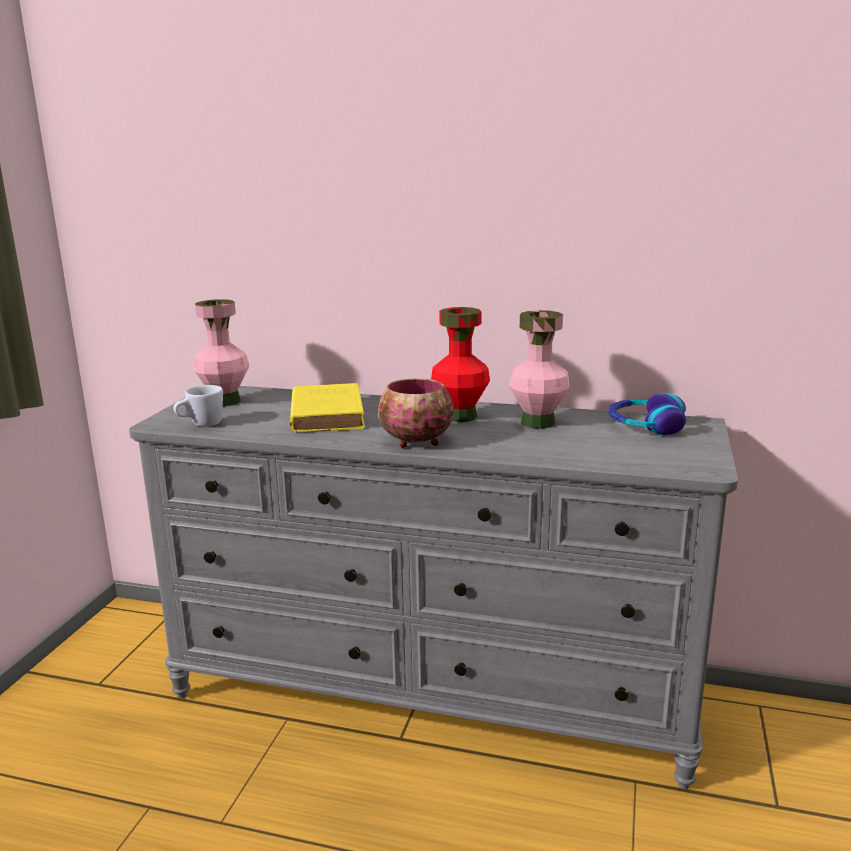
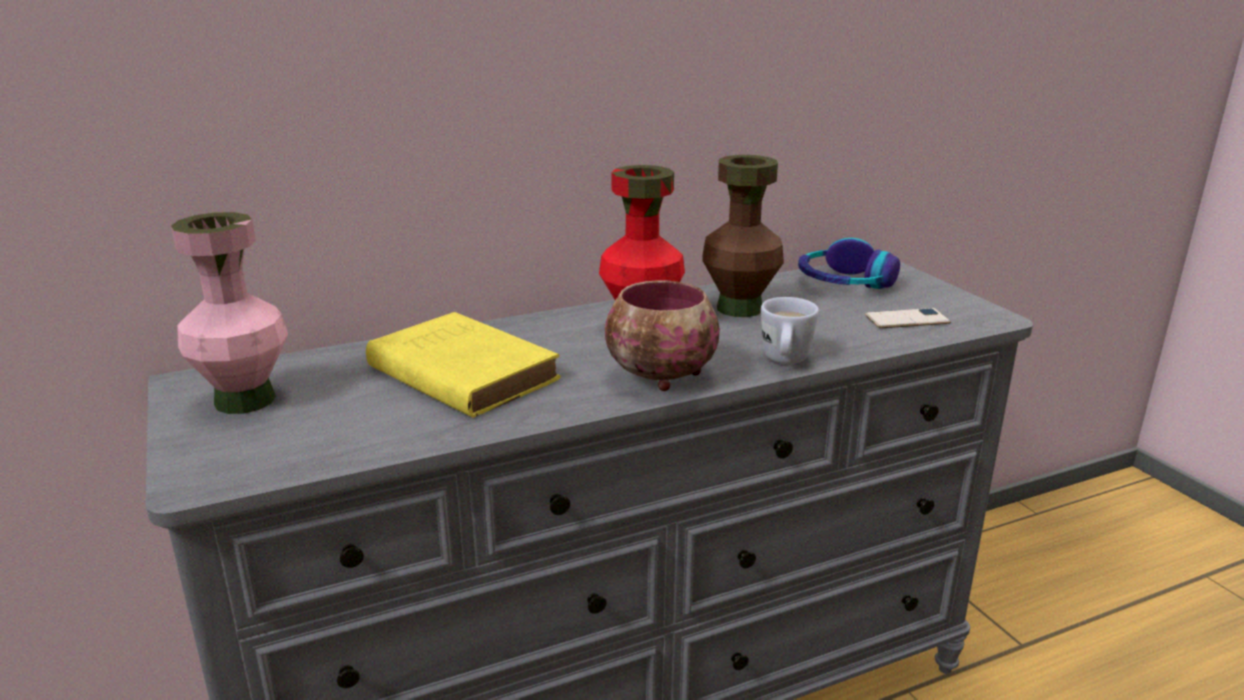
camera: 40 degrees left, 5 degrees up
(201, 425) = (286, 455): white mug -> white mug (785, 361)
(537, 422) = (739, 308): pink vase -> brown vase
(637, 455) = (907, 319): none -> phone

